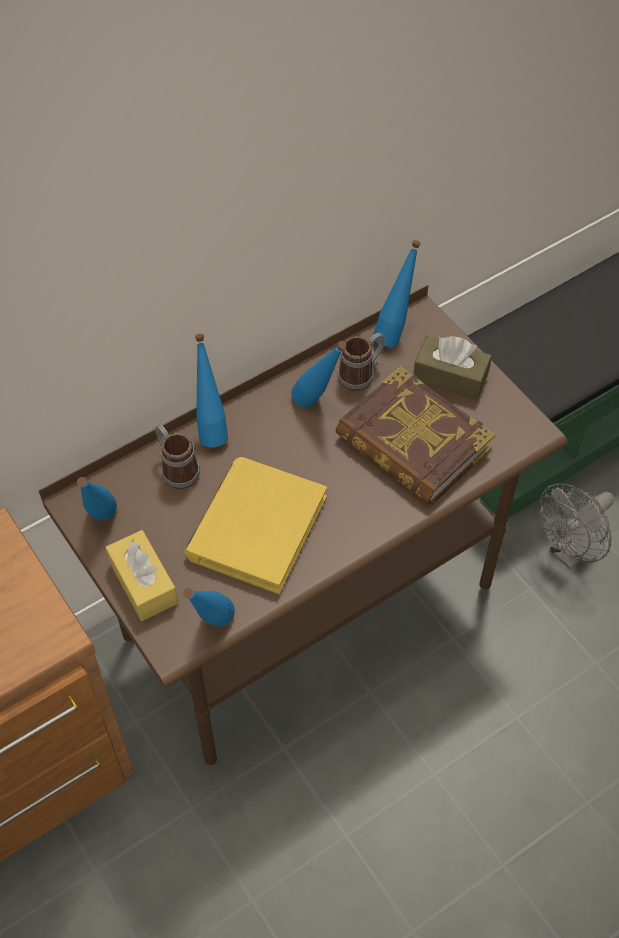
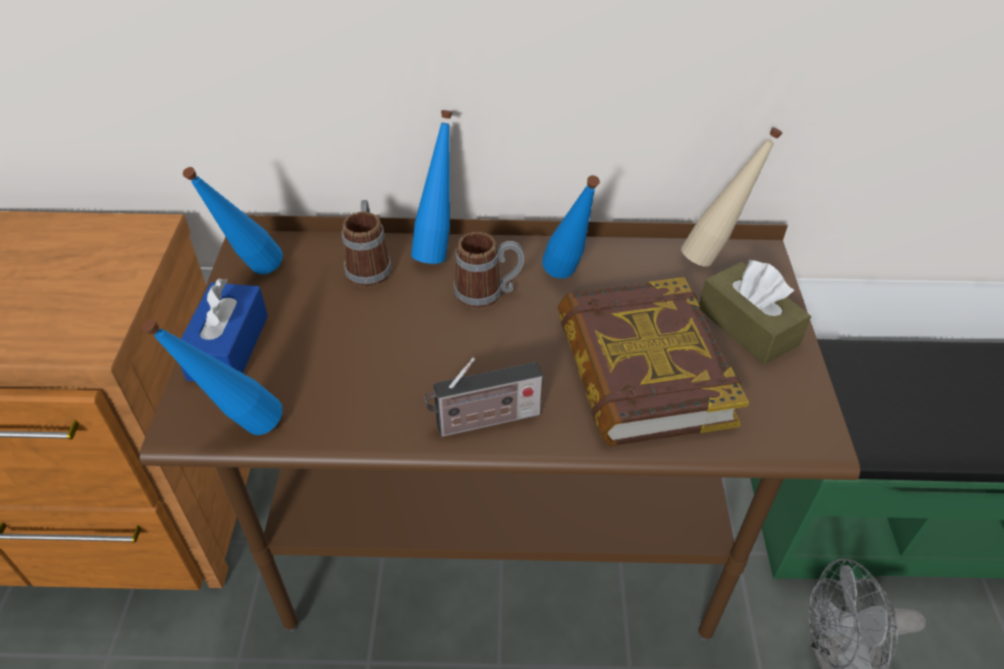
camera: 35 degrees right, 10 degrees down
(143, 583) = (228, 347): yellow tissue box -> blue tissue box
(256, 527) = (390, 359): yellow book -> none
(349, 533) = (483, 421): none -> radio
(361, 374) = (642, 276): mug -> mug (488, 293)
(394, 332) = (714, 256): blue bottle -> beige bottle

